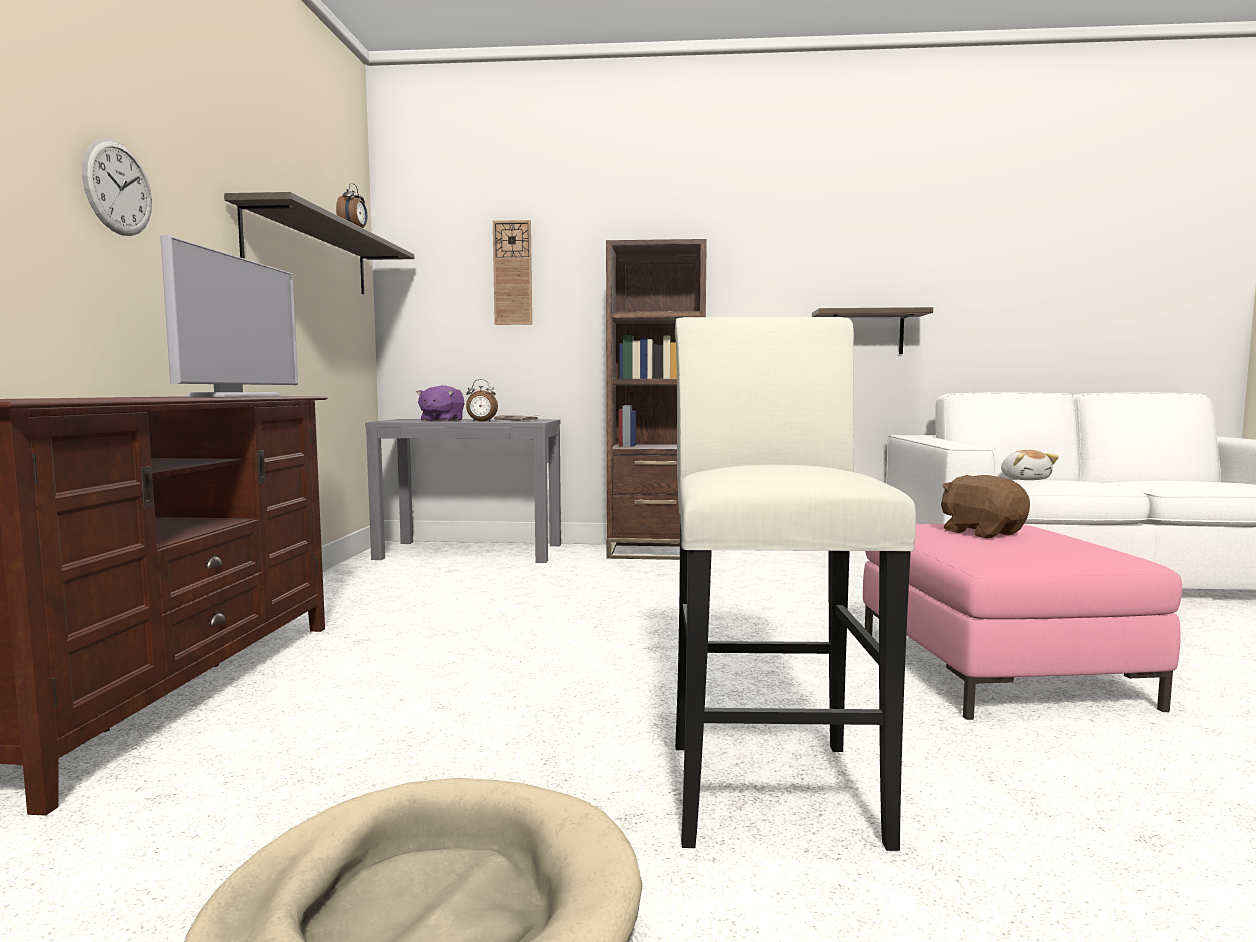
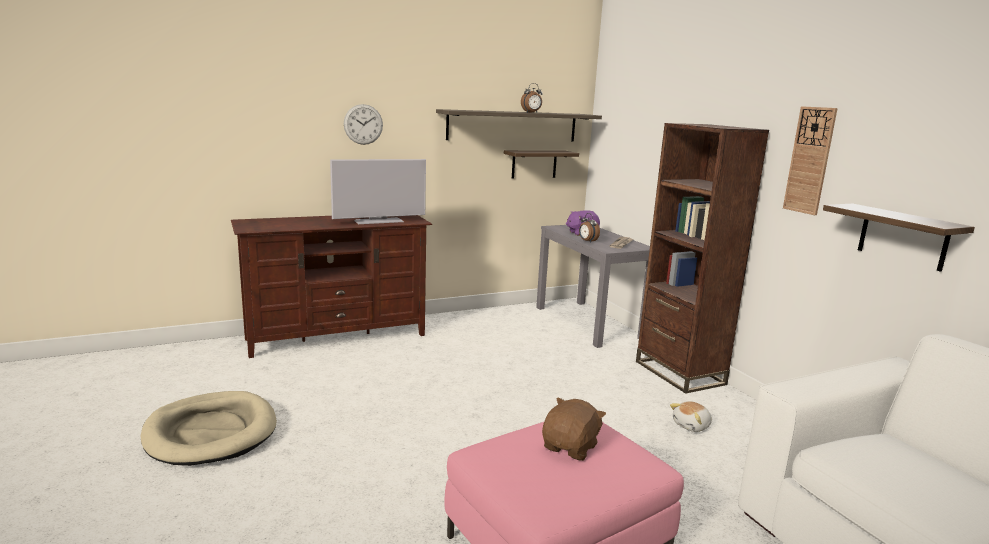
camera: 60 degrees right, 10 degrees up
(334, 323) = (534, 164): none -> shelf
(512, 273) = (651, 133): wall clock -> wall clock (809, 160)
(768, 781) = (331, 478): white stool -> none
(1025, 479) = (918, 465): plush toy -> plush toy (692, 426)

